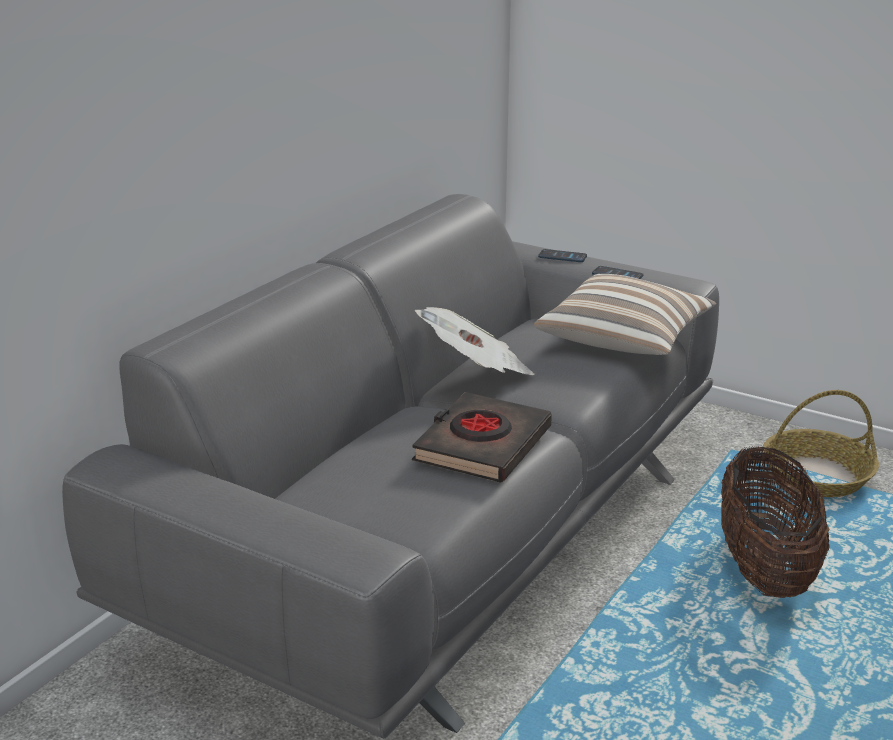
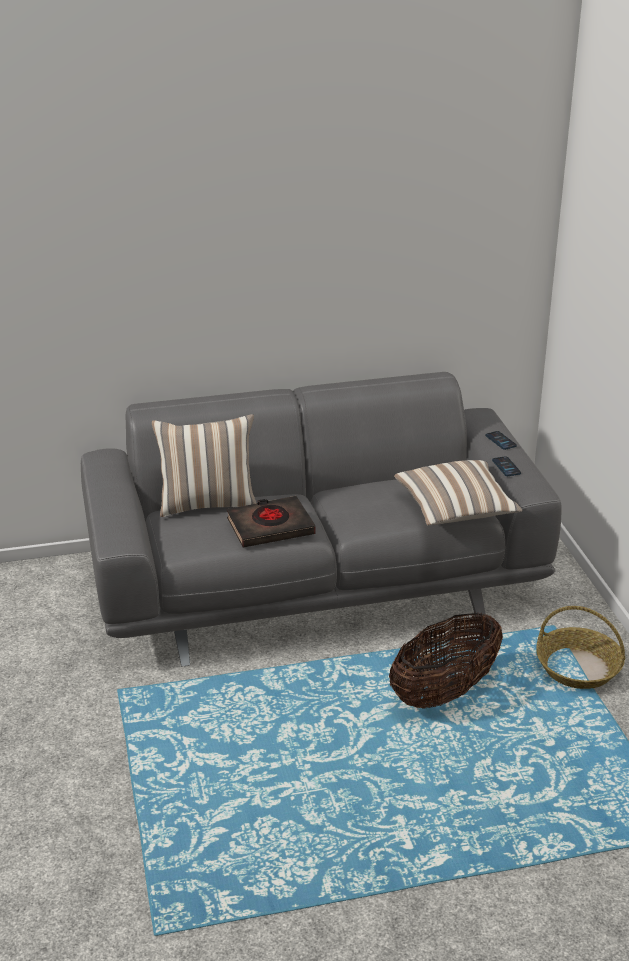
camera: 45 degrees right, 5 degrees up
(337, 462) = (207, 504): none -> pillow
(476, 370) = (345, 488): newspaper -> none

